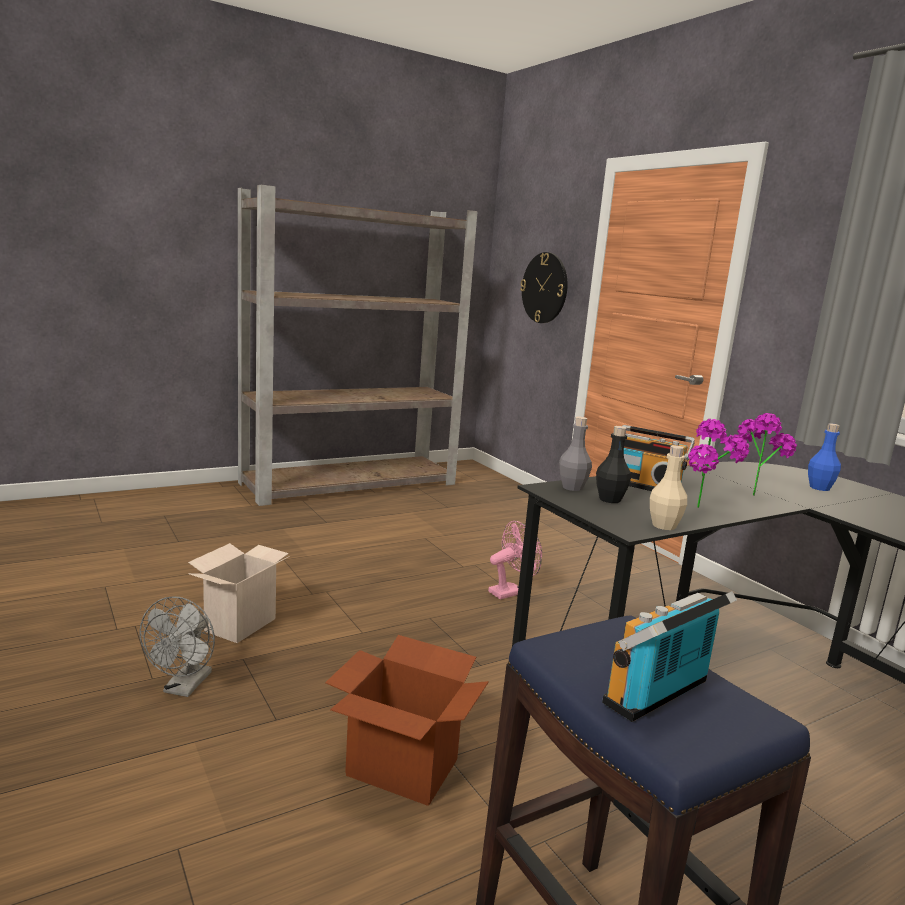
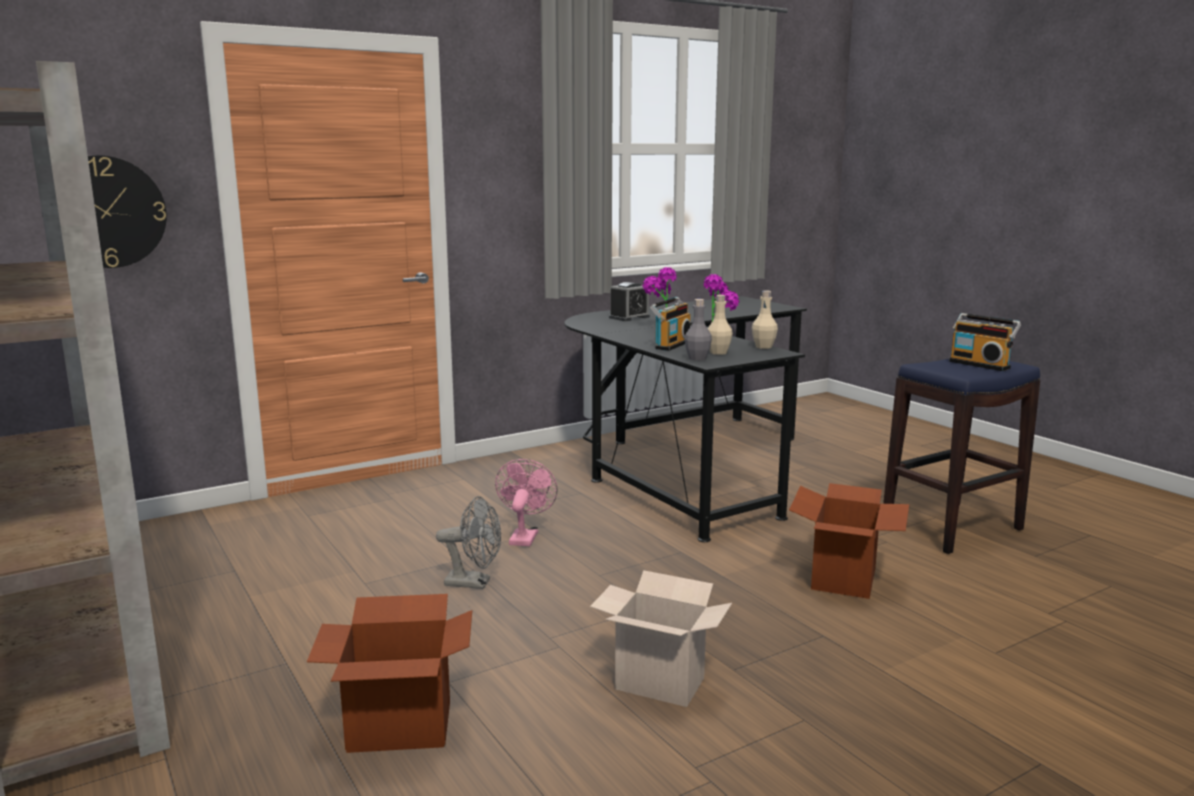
camera: 90 degrees left, 0 degrees up
(184, 687) = (808, 694): grey fan -> grey fan (474, 583)
(243, 547) = (399, 727): none -> cardboard box
(511, 591) = (524, 536): pink fan -> pink fan turned 45 degrees clockwise
(609, 499) = (718, 353): black bottle -> beige bottle
(819, 488) = (629, 317): blue bottle -> alarm clock

